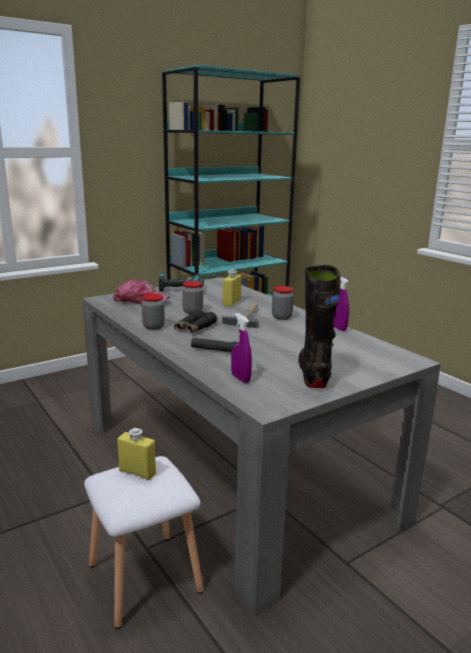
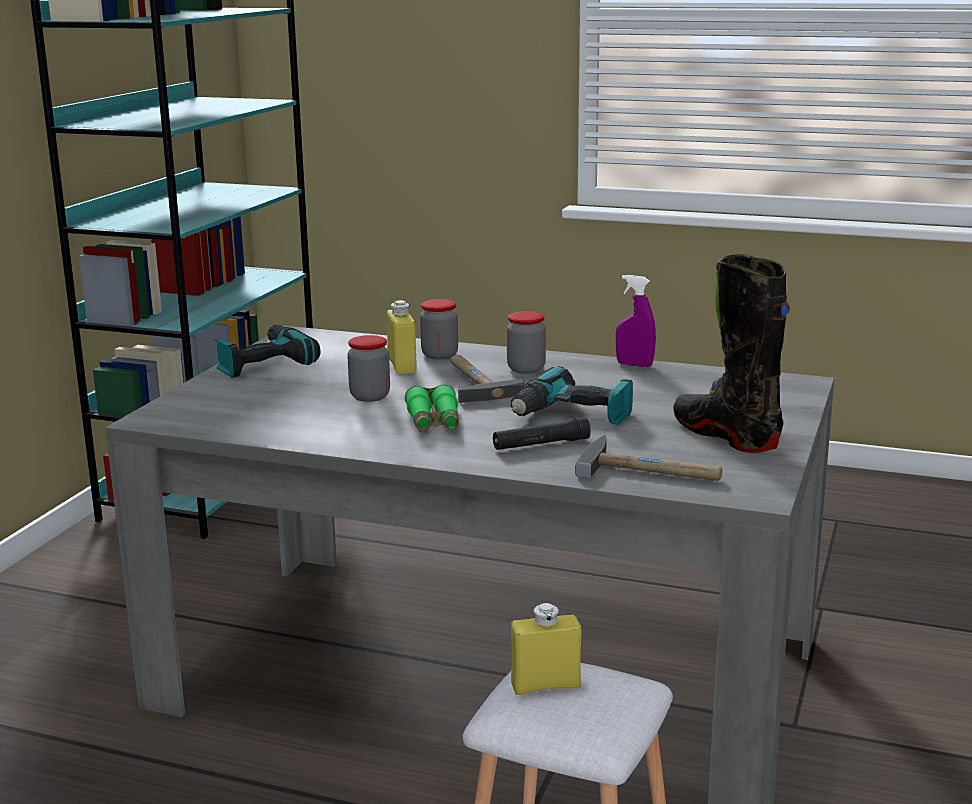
camera: 35 degrees left, 0 degrees up
(140, 301) = (237, 403): cap -> none
(153, 326) = (361, 438): jar -> jar (439, 355)
(194, 328) = (434, 422): black binoculars -> green binoculars
(240, 378) = (651, 470): purple spray bottle -> hammer
(258, 342) = (572, 415): none -> power drill

